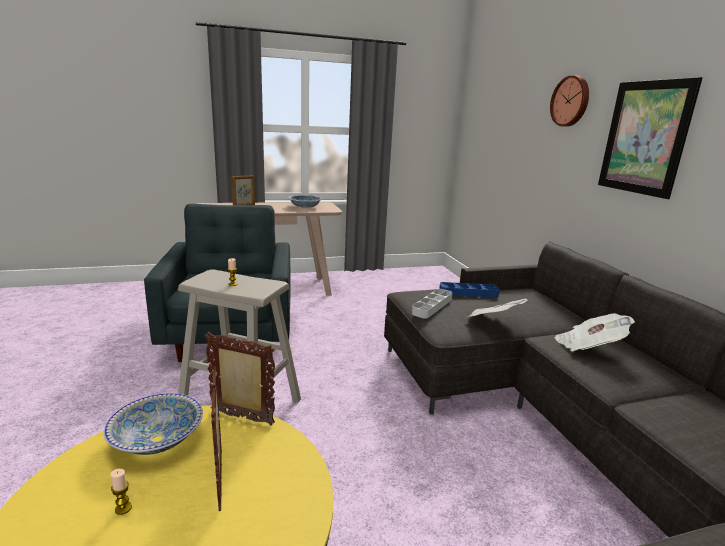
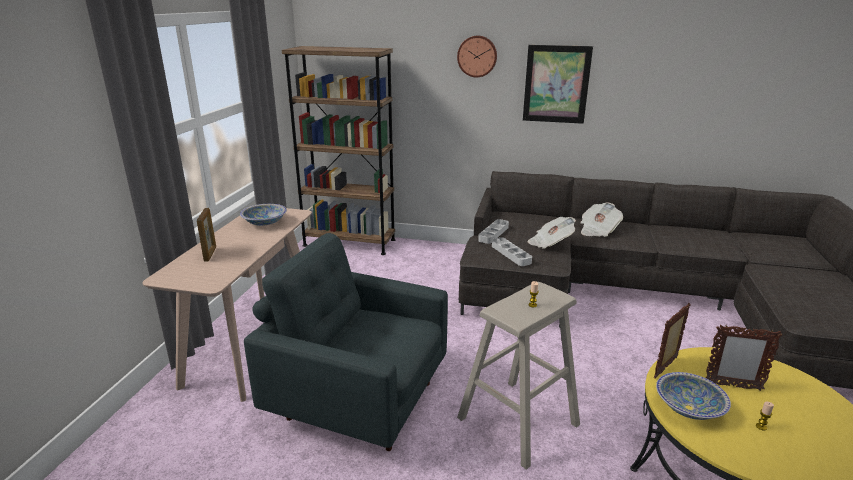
camera: 60 degrees left, 5 degrees up
(442, 281) = (349, 242): none -> brown bookcase
(468, 293) = (493, 234): blue tray -> grey tray

